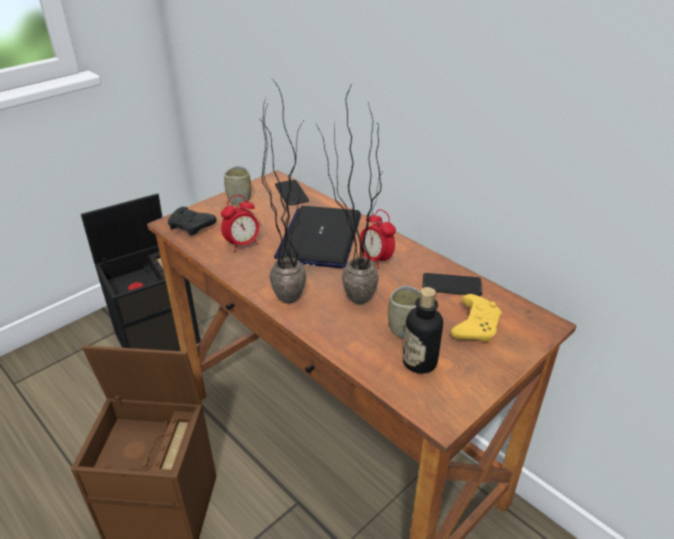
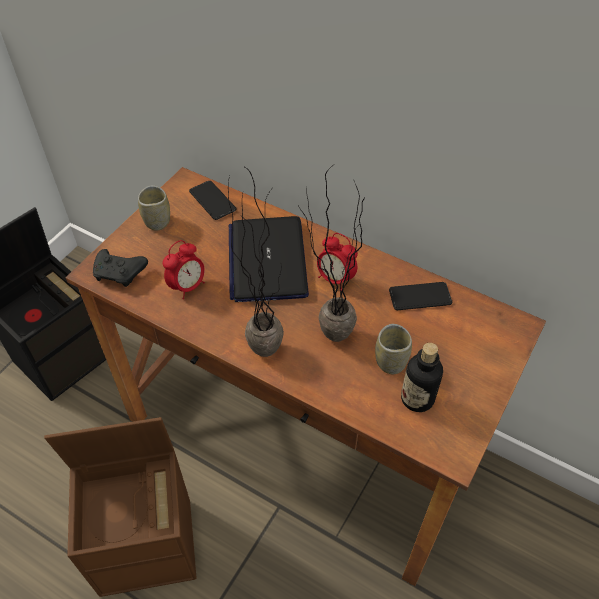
camera: 15 degrees left, 15 degrees up
(475, 326) = (455, 343): yellow game controller -> none

